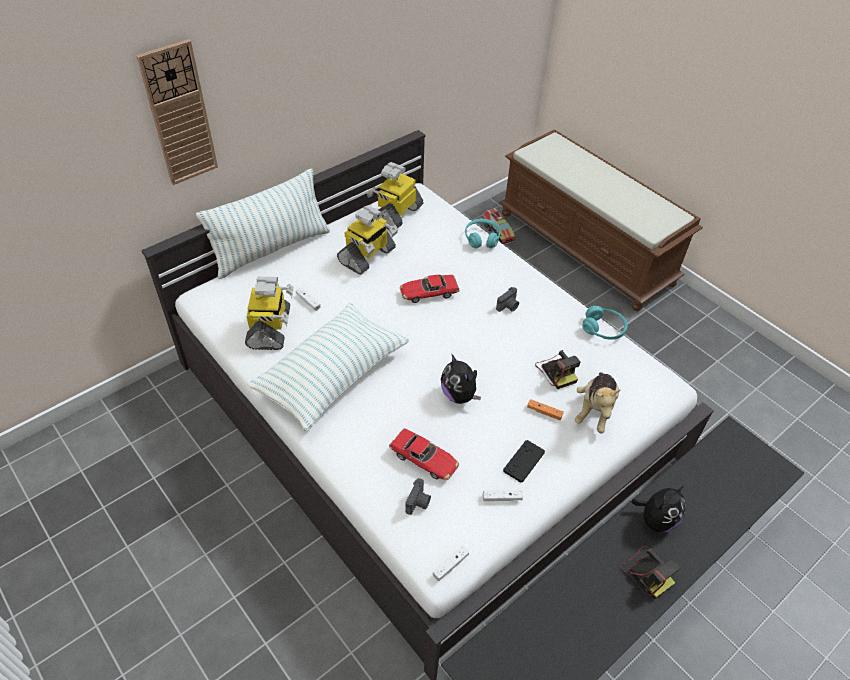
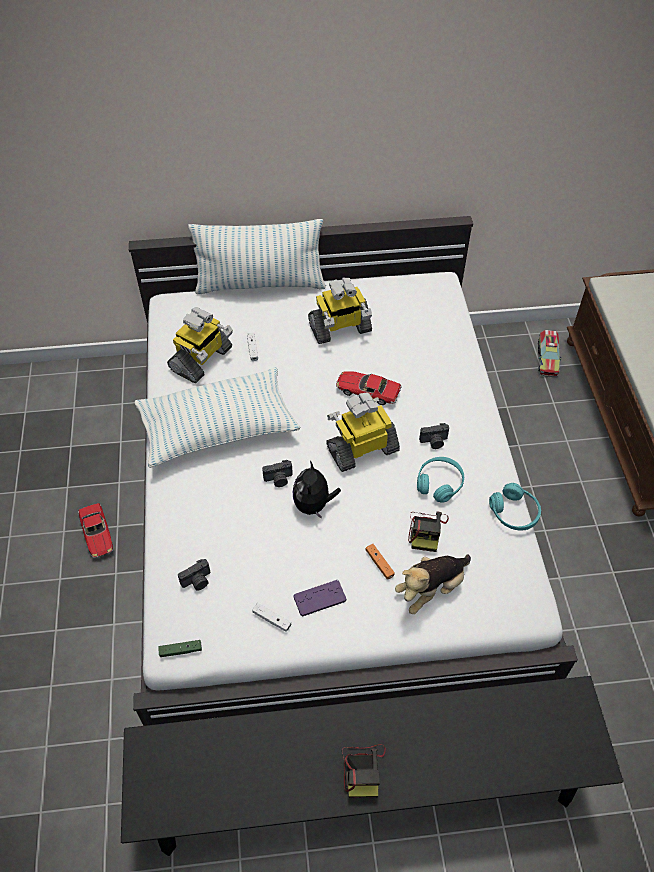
camera: 35 degrees right, 5 degrees up
(179, 115) = (185, 128): wall clock -> none
(396, 214) = (402, 297): toy robot -> toy robot (362, 449)
(416, 390) = (279, 479): none -> camera
(424, 459) = (233, 546): toy car -> toy car (97, 534)
(450, 565) = (180, 650): white game controller -> green game controller
(482, 238) = (467, 359): turquoise headphones -> turquoise headphones (439, 483)
(524, 461) = (319, 598): black game controller -> purple game controller
(655, 520) = (416, 728): plush toy -> none

